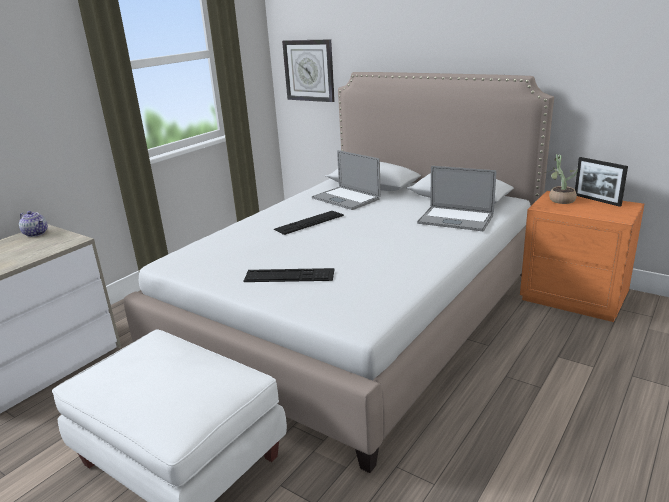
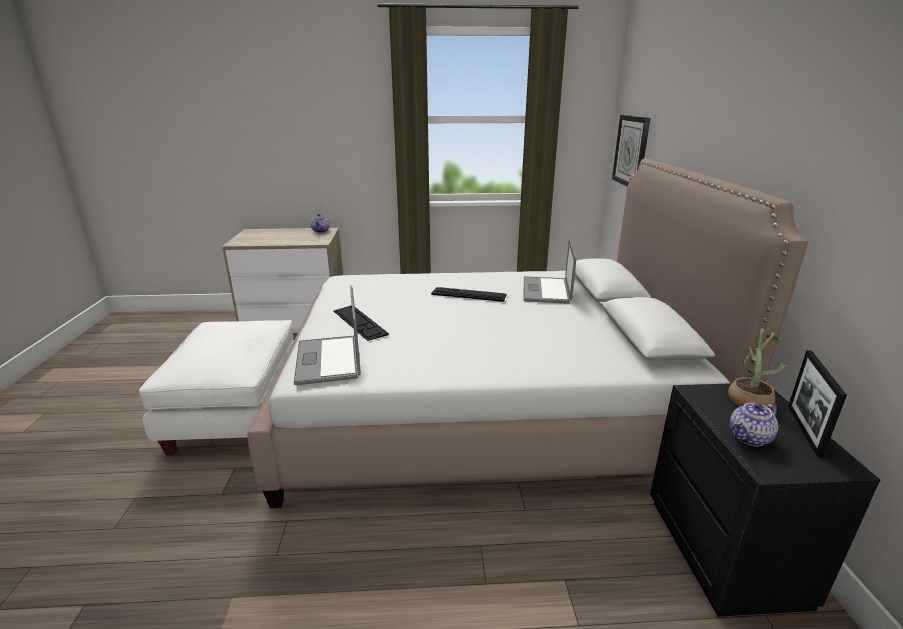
camera: 50 degrees right, 0 degrees up
(455, 219) = (581, 353): laptop -> laptop (328, 359)
(573, 297) = (726, 551): orange nightstand -> black nightstand
(594, 212) = (750, 438): none -> teapot

